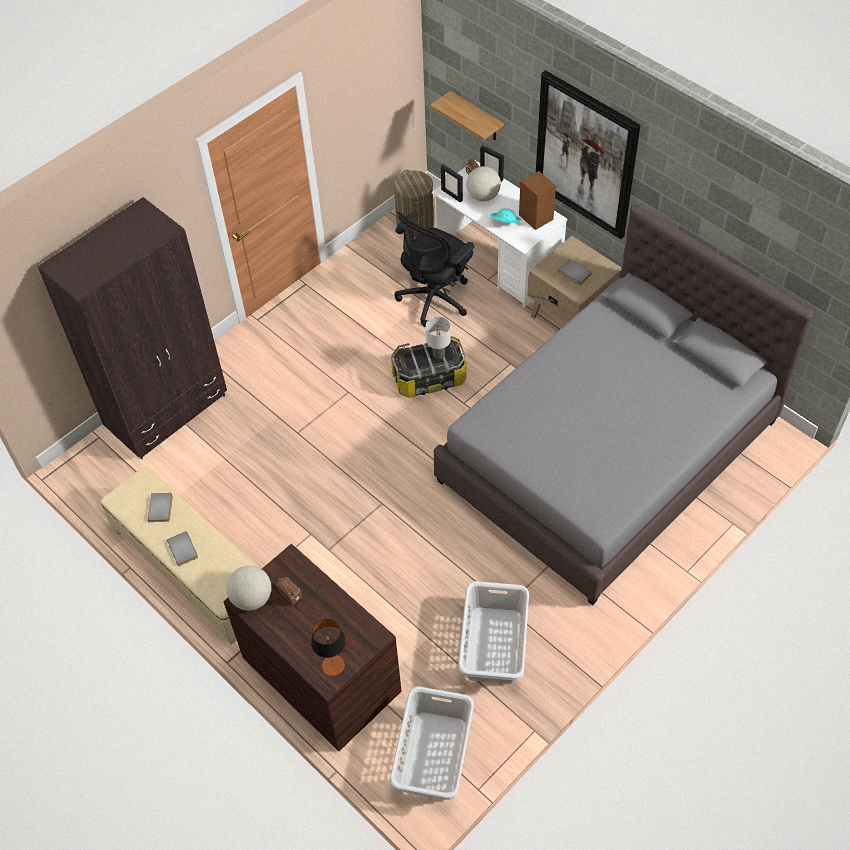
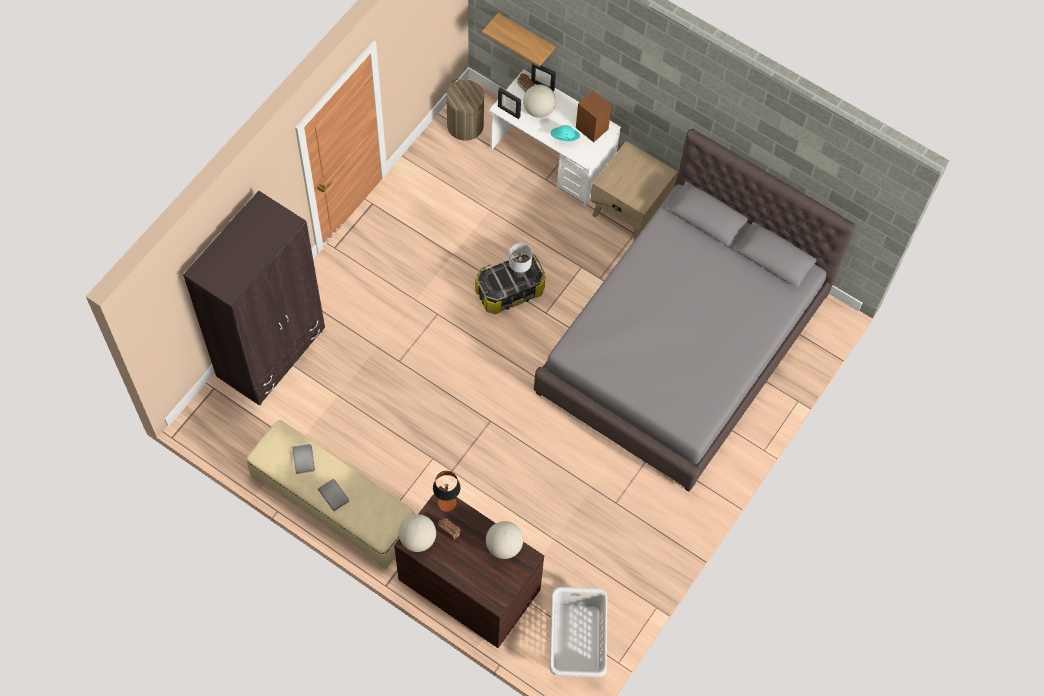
camera: 15 degrees left, 10 degrees up
(333, 665) = (498, 587): table lamp -> table lamp (447, 503)
(350, 619) = (504, 546): none -> globe
(436, 294) = (499, 201): black office chair -> none
(492, 645) = (610, 539): grey laundry basket -> none
(573, 274) = (634, 182): grey book -> none
(586, 155) = (640, 83): picture -> none

